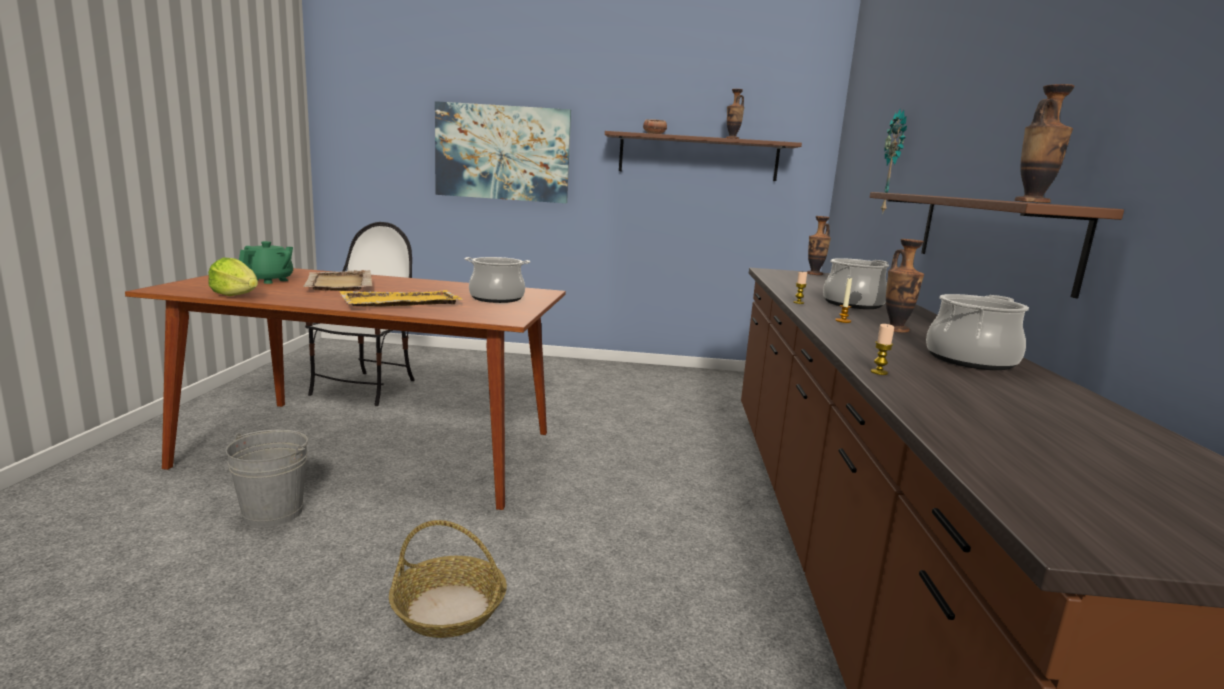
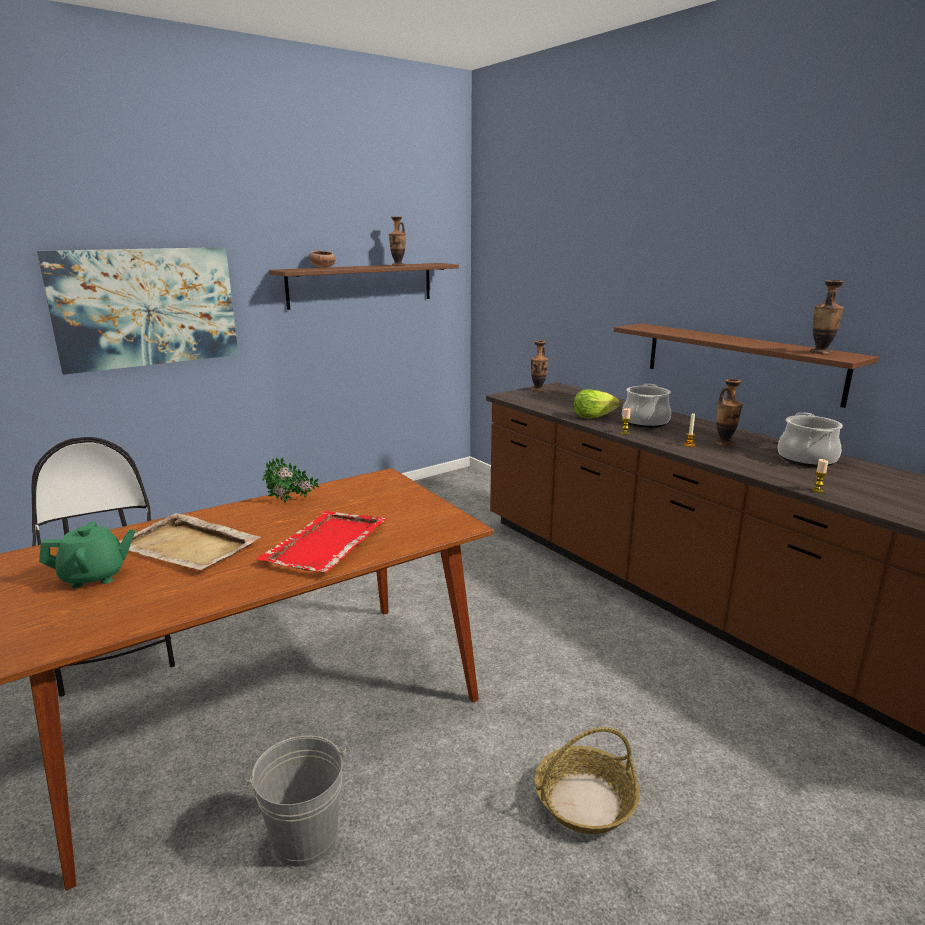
camera: 40 degrees left, 5 degrees up
(236, 296) = (147, 618): lettuce -> lettuce (592, 417)
(269, 280) = (94, 576): green teapot -> green teapot turned 90 degrees clockwise
(400, 302) = (325, 545): yellow tray -> red tray
(449, 285) = (292, 501): none -> potted plant
(497, 298) = (378, 502): cooking pot -> none
(895, 162) = (586, 290): wall clock -> none

